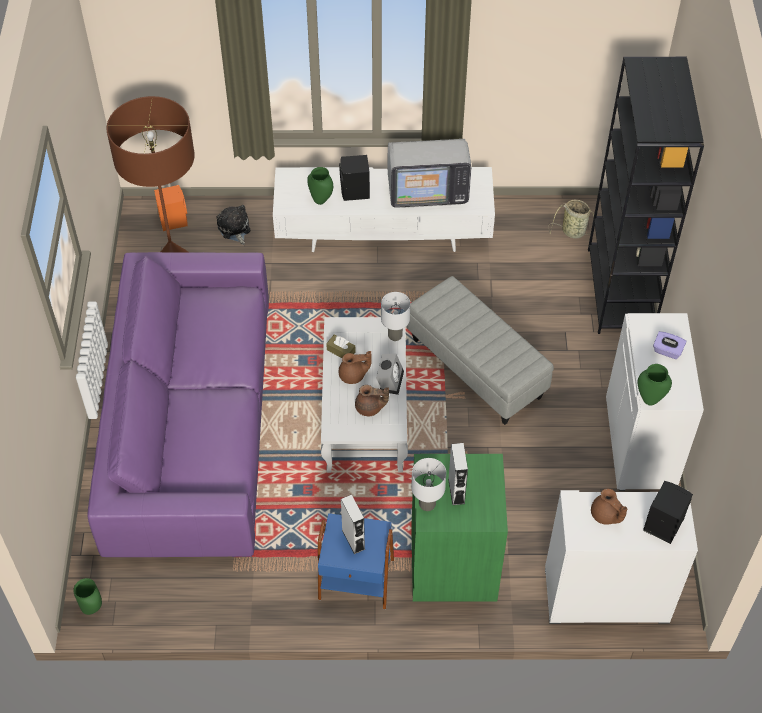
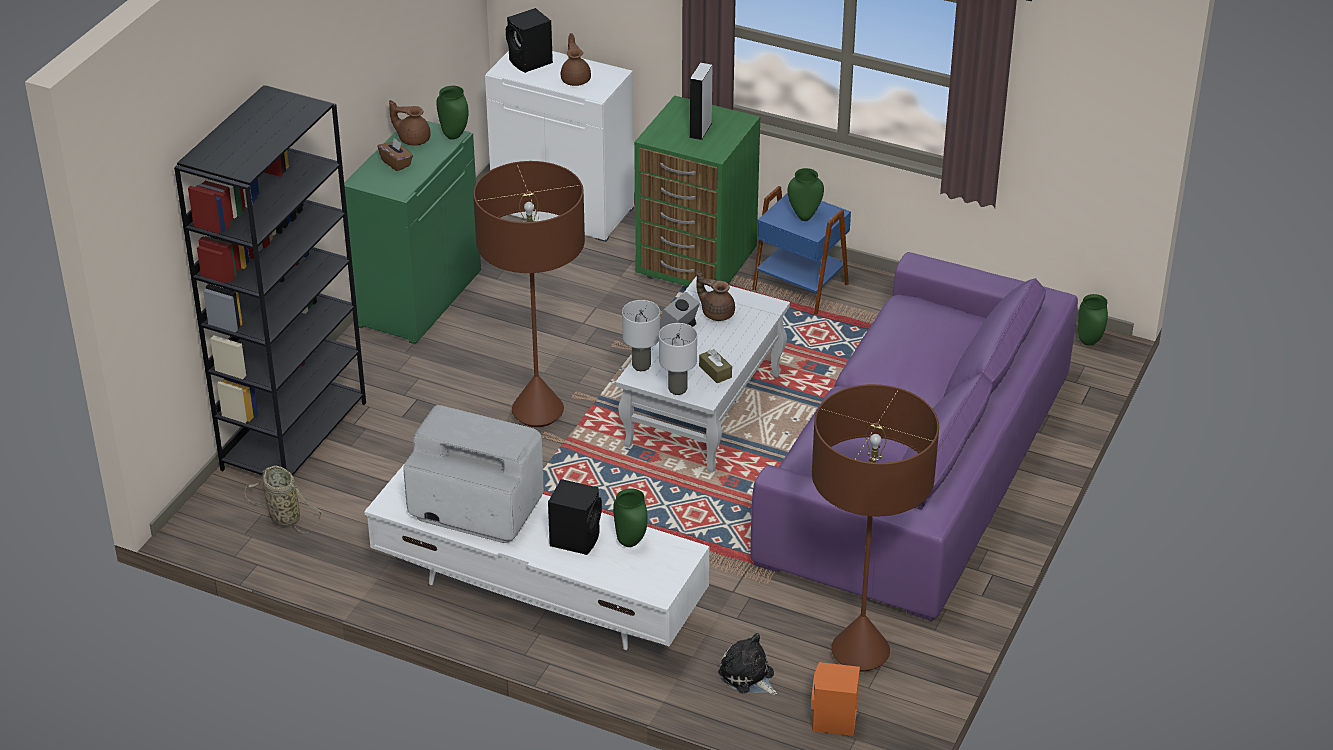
camera: 155 degrees left, 15 degrees down
(234, 229) = (748, 676): plush toy -> plush toy turned 135 degrees clockwise
(353, 375) = (716, 345): brown teapot -> brown teapot (413, 139)
(353, 539) = (804, 217): grey speaker -> green vase
(426, 505) = (736, 128): white table lamp -> white table lamp (678, 389)
(477, 368) = (538, 414): grey ottoman -> brown floor lamp
(641, 443) = (418, 298): white cabinet -> green cabinet
(667, 351) = (396, 163): purple tissue box -> brown tissue box

